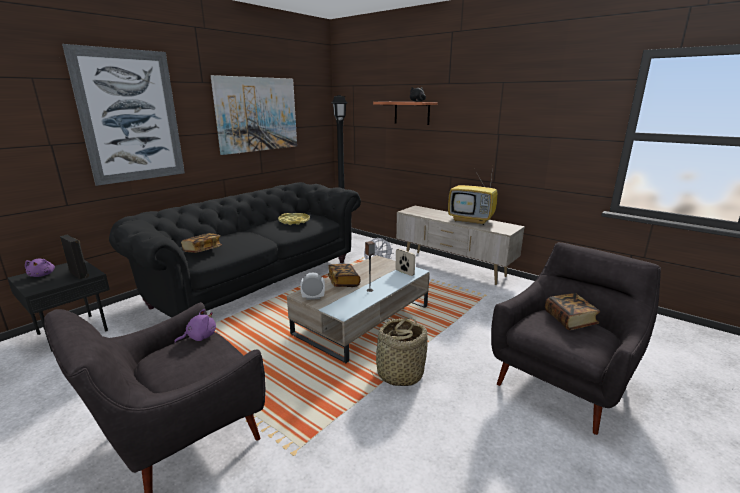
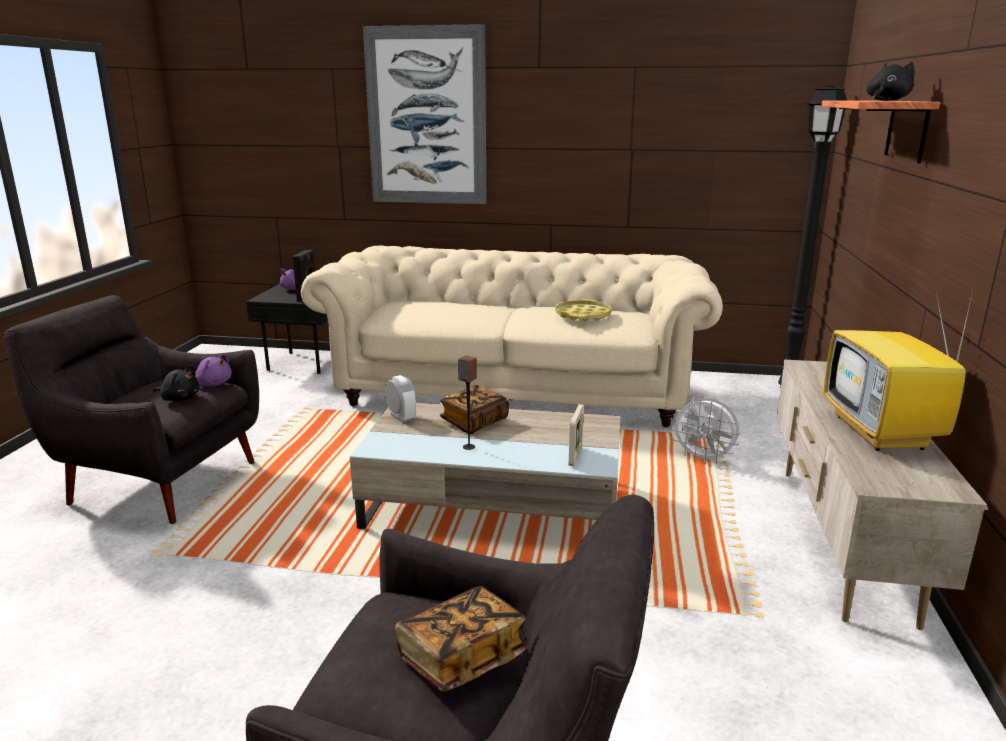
camera: 60 degrees right, 0 degrees up
(202, 250) = (403, 310): book -> none
(211, 353) = (179, 398): none -> black plush toy
(253, 280) = (514, 390): black sofa -> beige sofa
(257, 114) = (633, 122): picture -> none
(399, 373) = (362, 583): basket -> none

